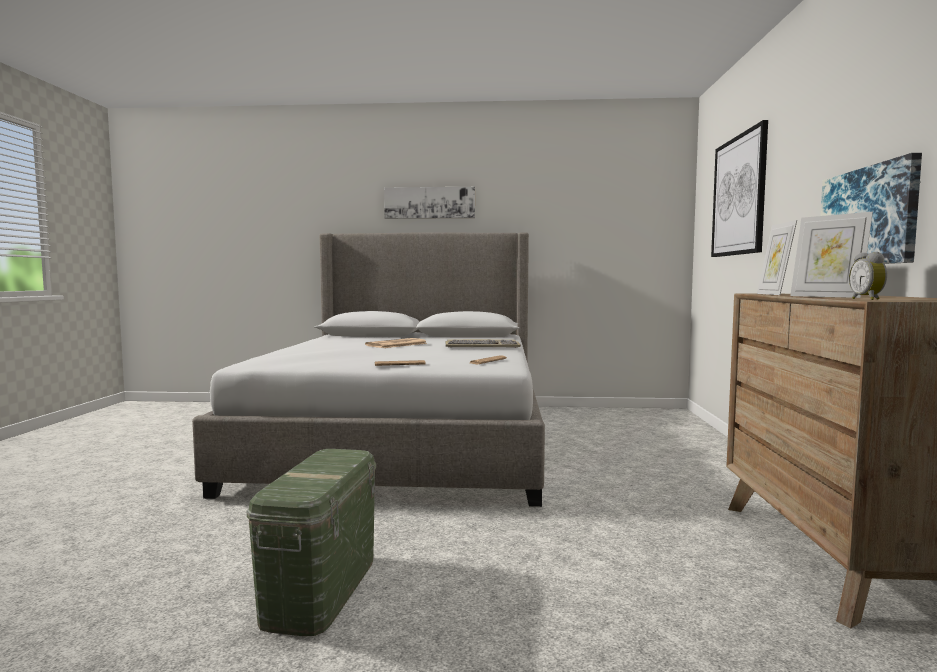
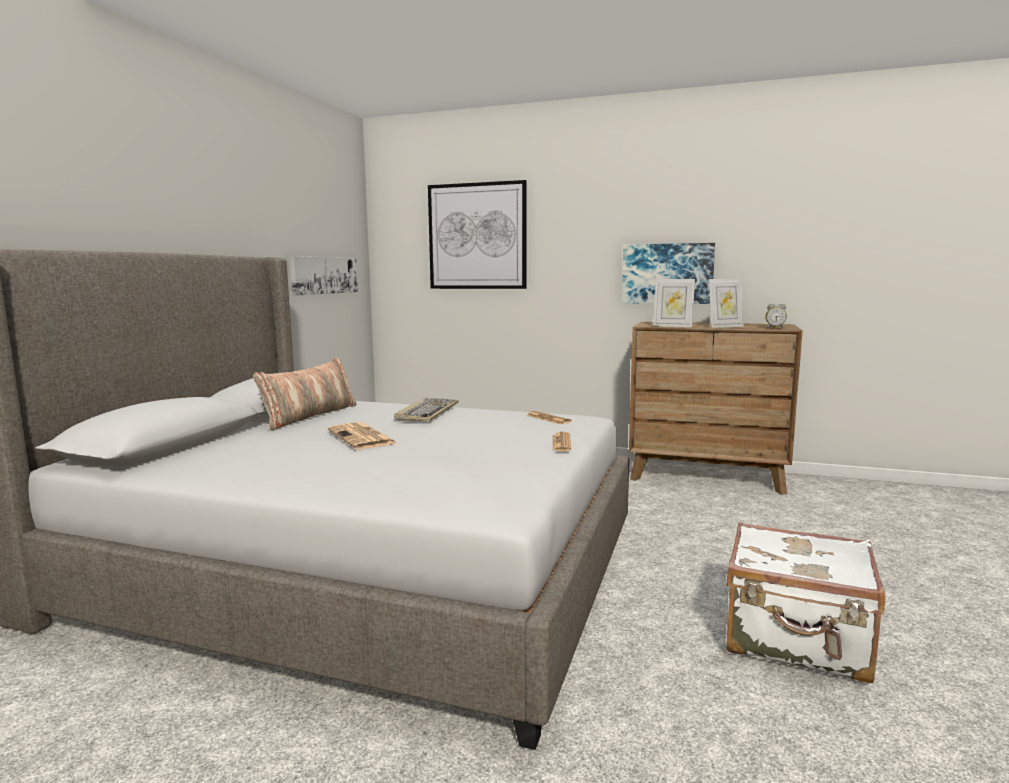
camera: 75 degrees left, 5 degrees up
(321, 589) = (796, 640): green storage box -> white suitcase
(429, 203) = (132, 198): picture -> picture (324, 275)
(453, 338) = (309, 416): none -> pillow

